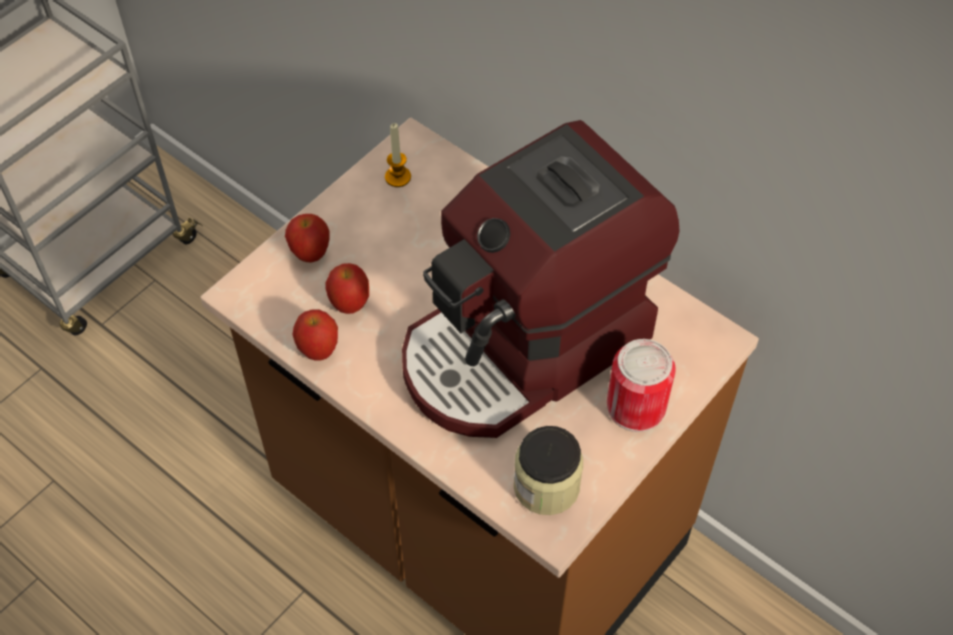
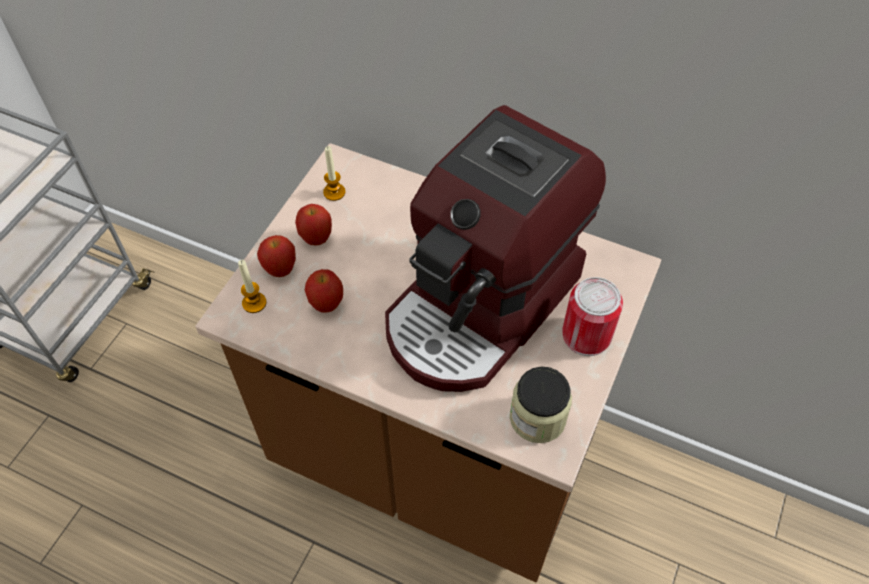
camera: 15 degrees left, 0 degrees up
(271, 285) = (254, 303): none -> candle
(319, 350) = (312, 349): apple -> apple (316, 239)

